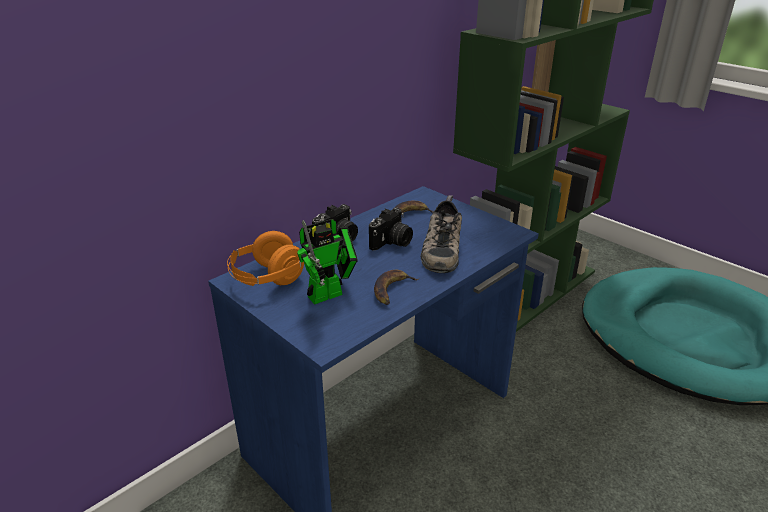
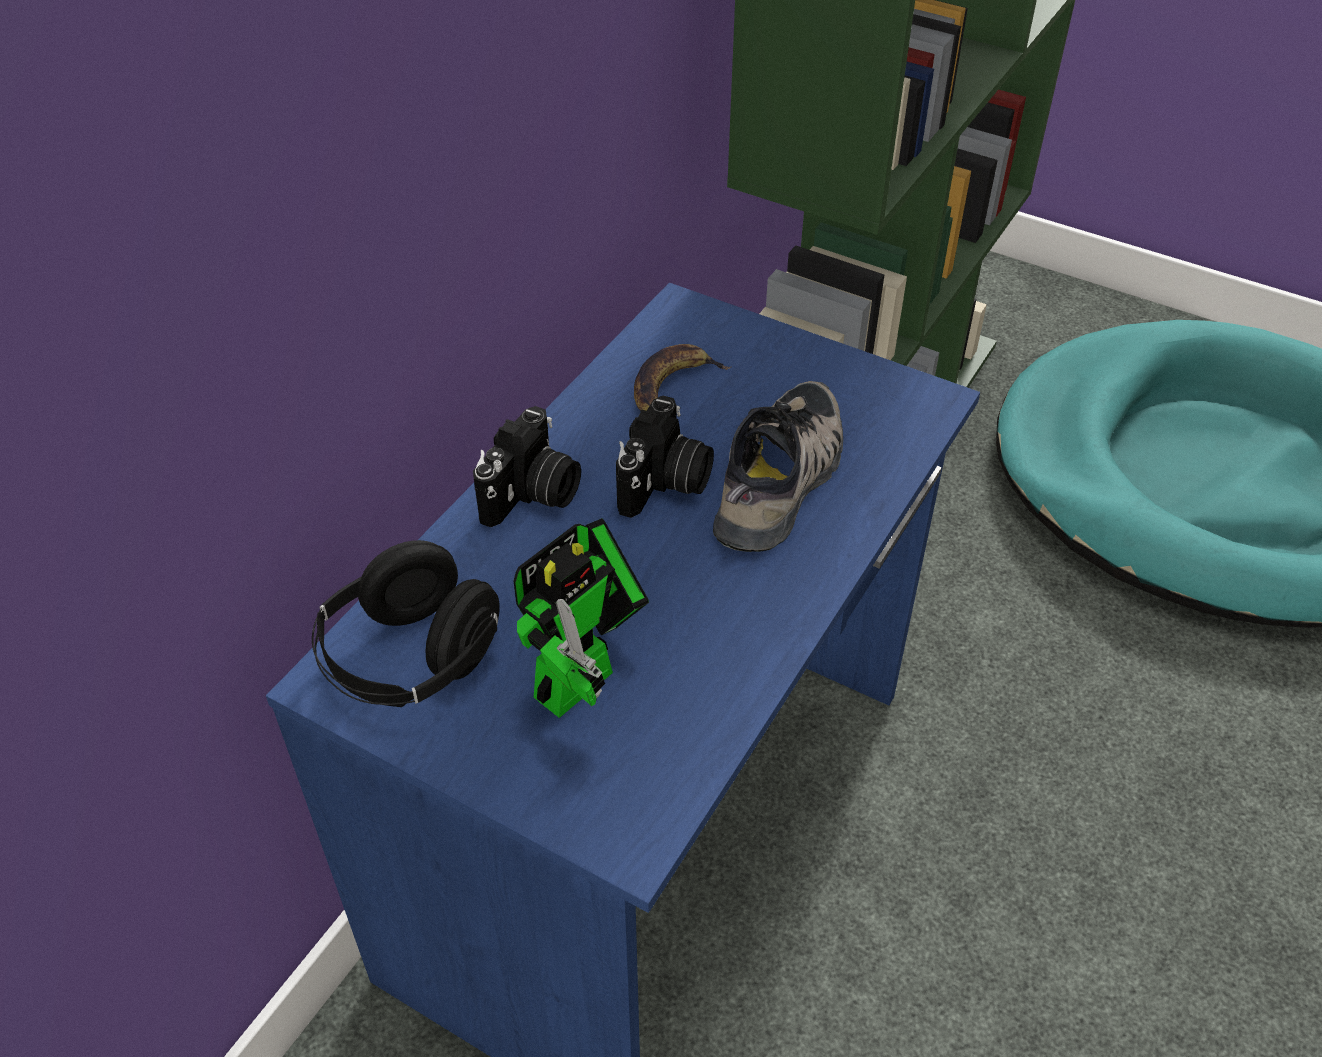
camera: 15 degrees left, 15 degrees up
(266, 278) = (411, 660): orange headphones -> black headphones
(392, 290) = (722, 635): banana -> none
(440, 248) = (783, 481): shoe -> shoe turned 150 degrees counterclockwise

